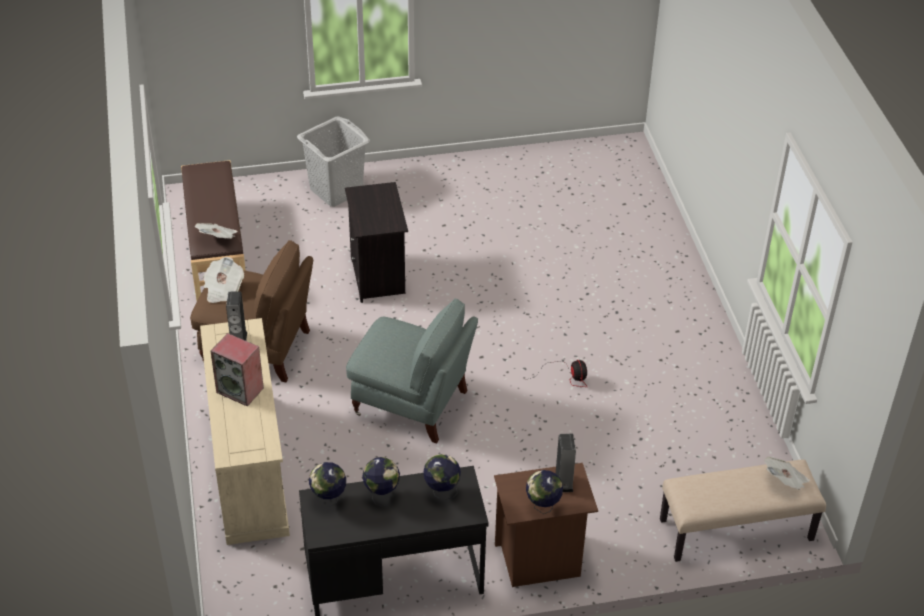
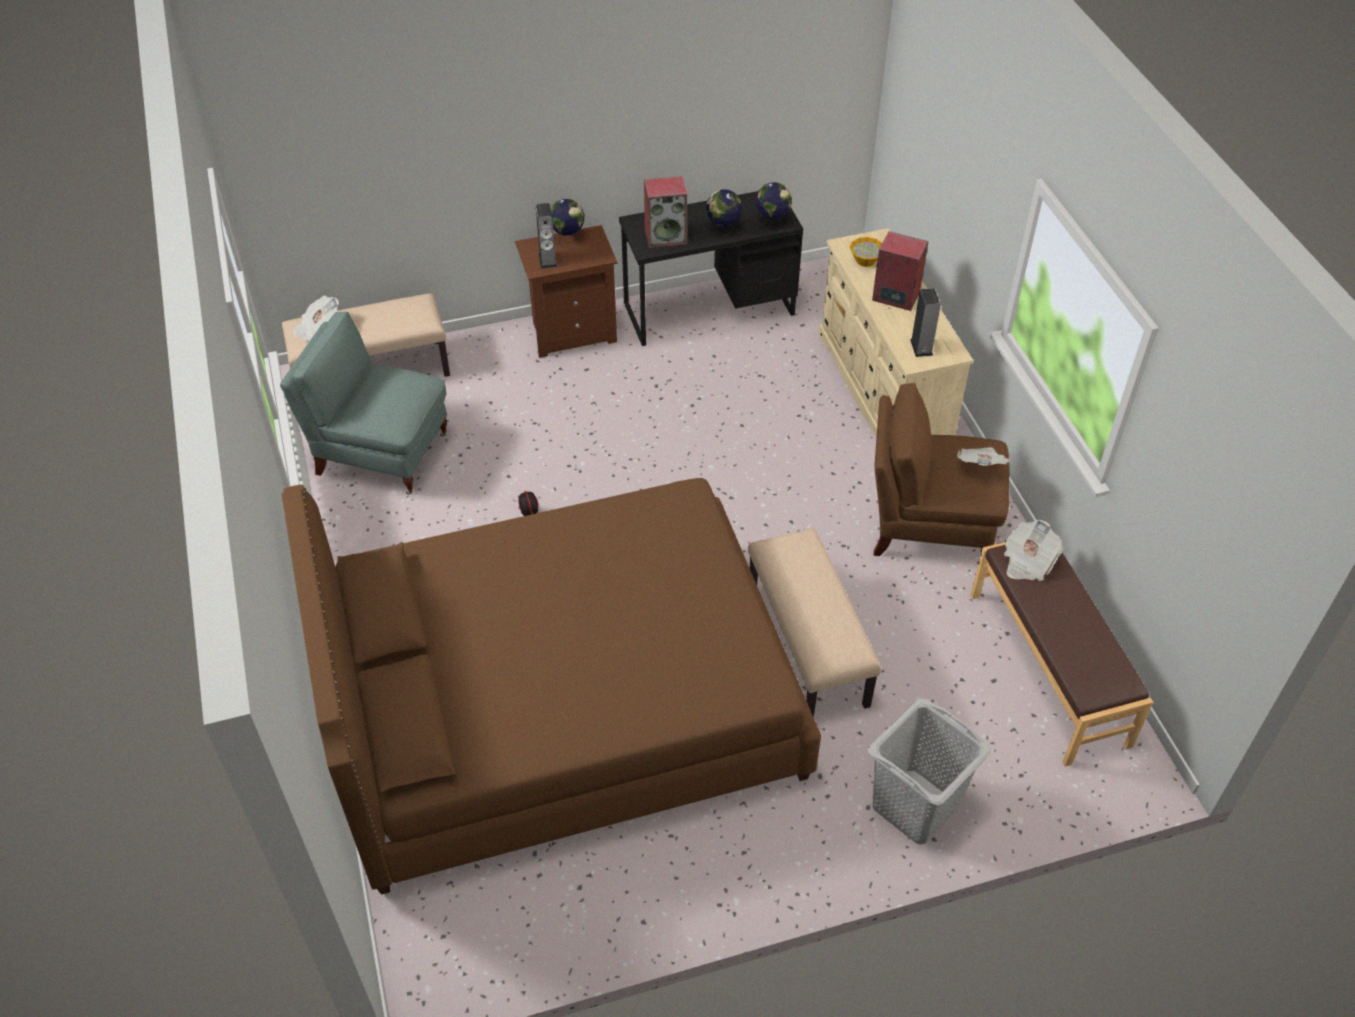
camera: 175 degrees right, 5 degrees up
(253, 431) = (865, 260): none -> bowl
(378, 277) = (806, 645): black nightstand -> beige bench
(412, 403) = (725, 473): grey armchair -> grey armchair (381, 453)
(441, 491) = (666, 236): globe -> speaker
(552, 255) = (562, 708): none -> brown bed

